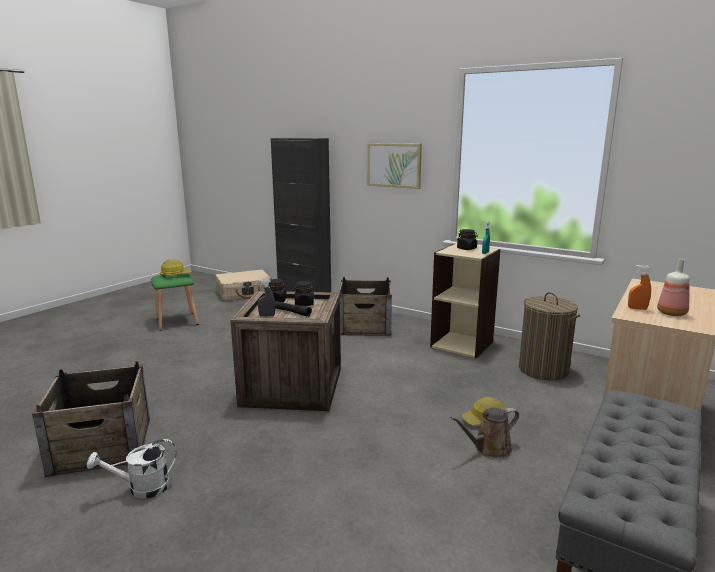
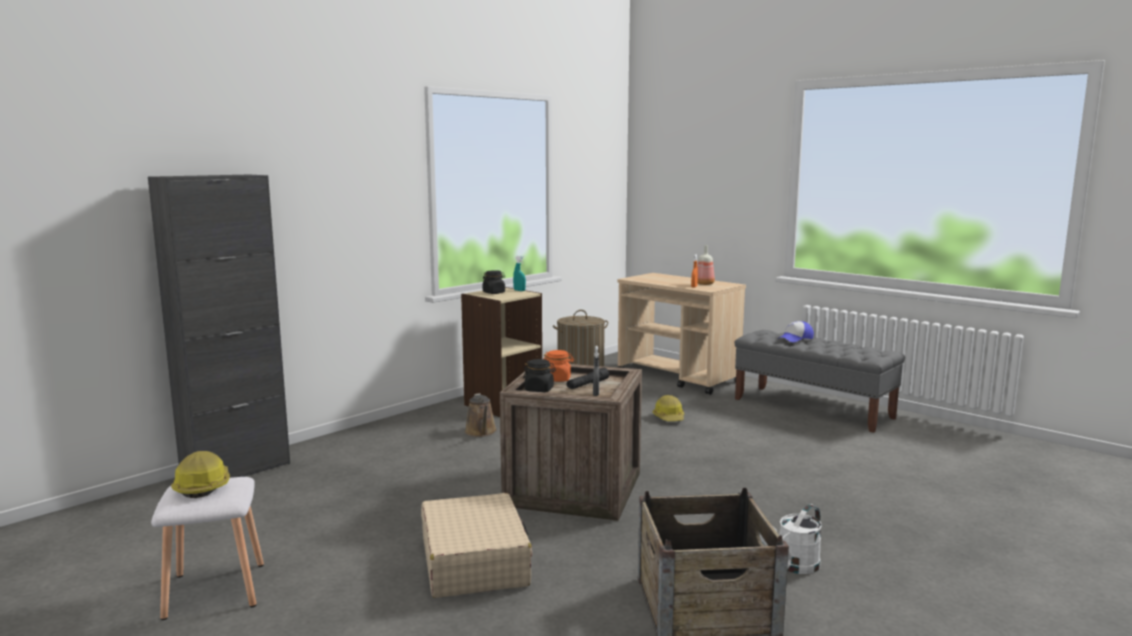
camera: 80 degrees left, 5 degrees down
(142, 488) = (793, 566): white watering can -> white watering can turned 60 degrees clockwise
(176, 321) = (216, 591): green stool -> white stool
(244, 293) = (111, 523): beige suitcase -> beige suitcase (474, 562)
(304, 304) = (558, 379): black jar -> orange jar
(365, 325) = (403, 440): crate -> none
(394, 165) = (355, 209): picture -> none
(489, 448) = (713, 422): brown watering can -> brown watering can (481, 432)
(648, 430) = (795, 338): none -> cap

